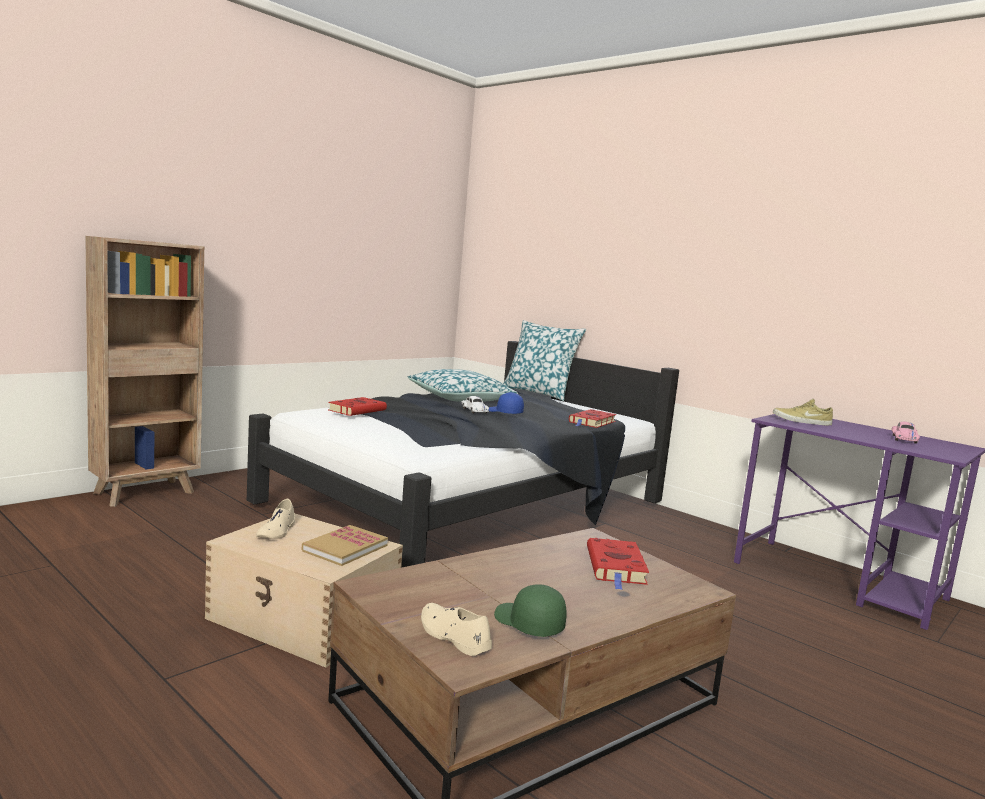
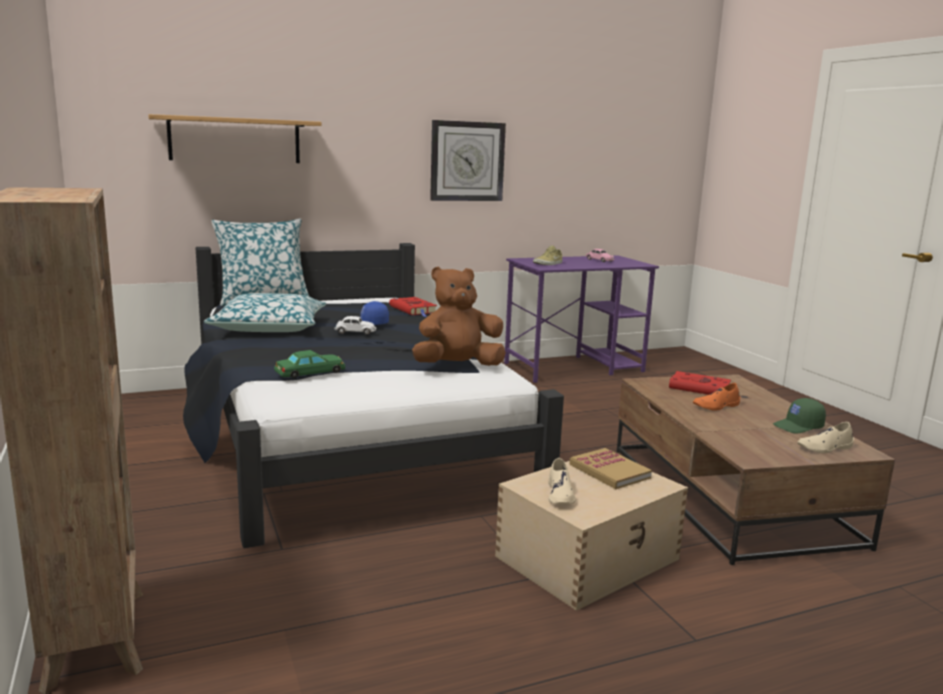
camera: 65 degrees left, 5 degrees up
(277, 531) = (560, 494): beige shoe -> beige shoe turned 60 degrees clockwise
(358, 410) = (310, 372): red book -> green toy car
(432, 441) = (457, 366): none -> brown plush toy
(552, 257) = (235, 140): none -> shelf
(552, 574) = (716, 406): none -> orange shoe
(756, 287) = (467, 161): none -> wall clock

